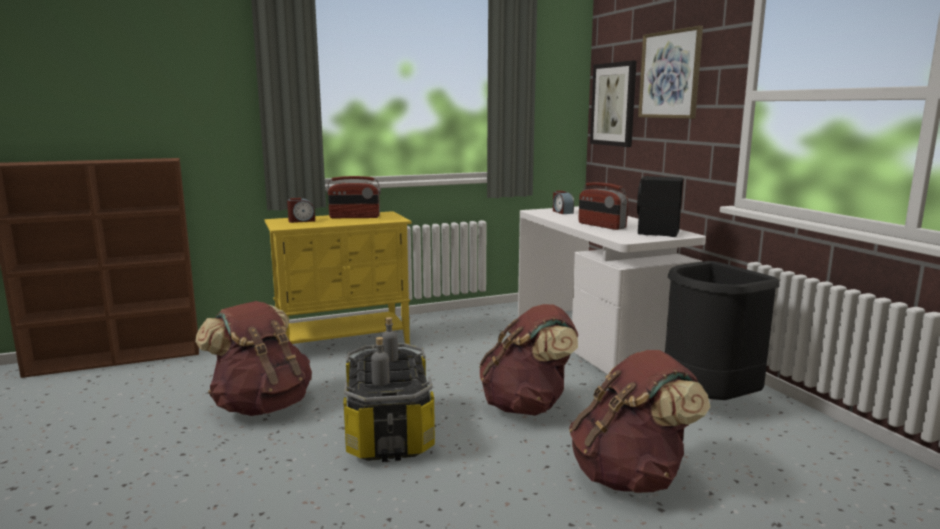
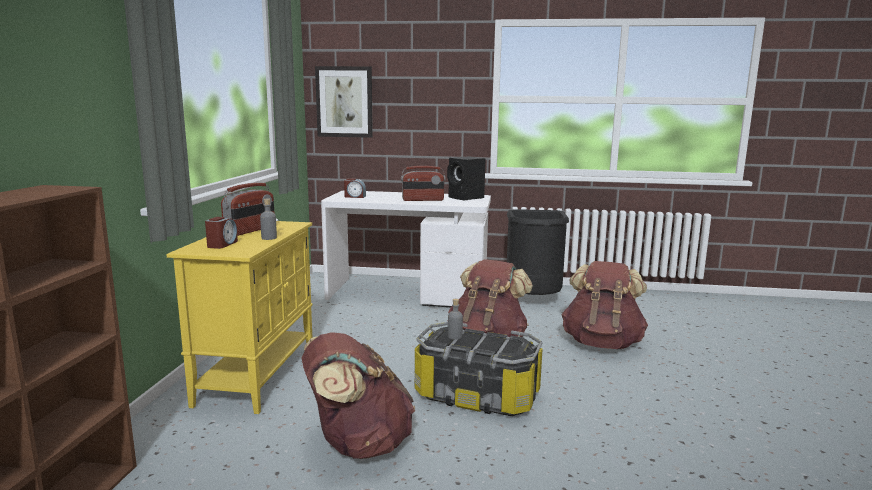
camera: 60 degrees left, 0 degrees up
(380, 382) = (501, 348): grey bottle -> grey bottle (269, 238)
(670, 75) = (414, 80): picture -> none

